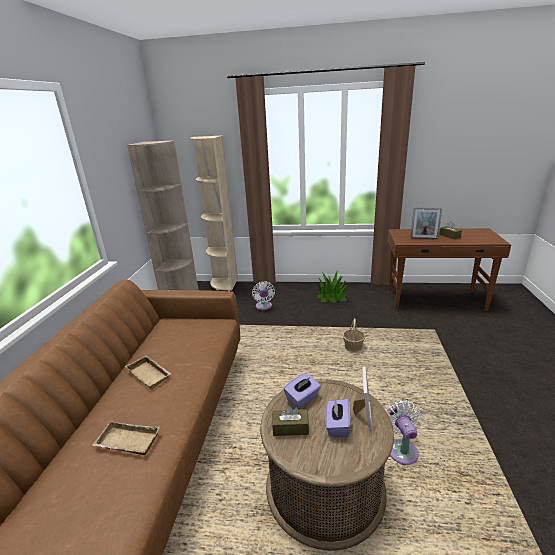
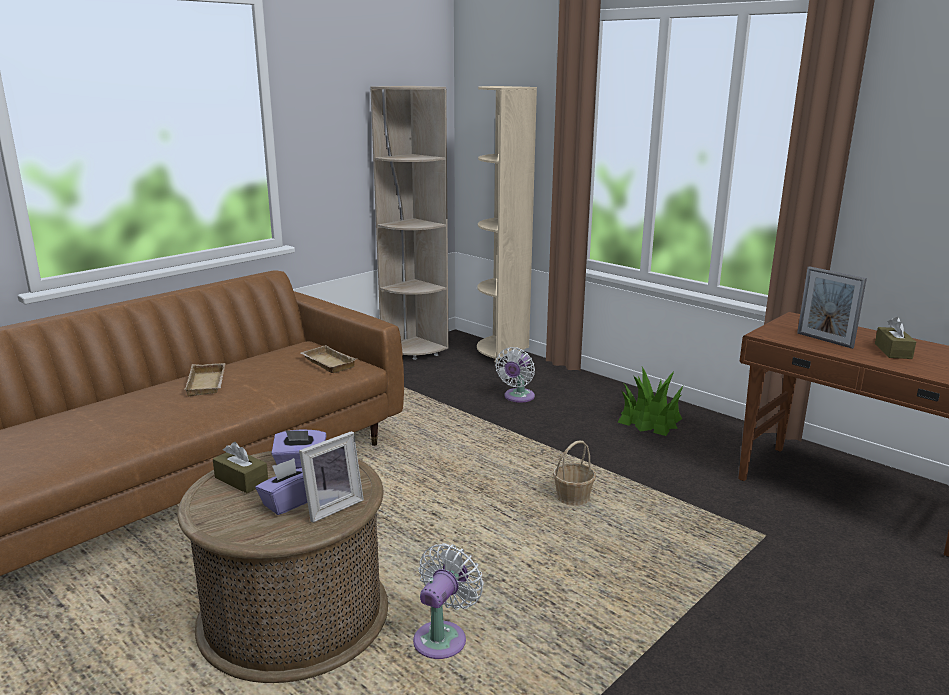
camera: 35 degrees right, 5 degrees down
(126, 443) = (105, 426): beige tray -> beige tray (326, 363)

